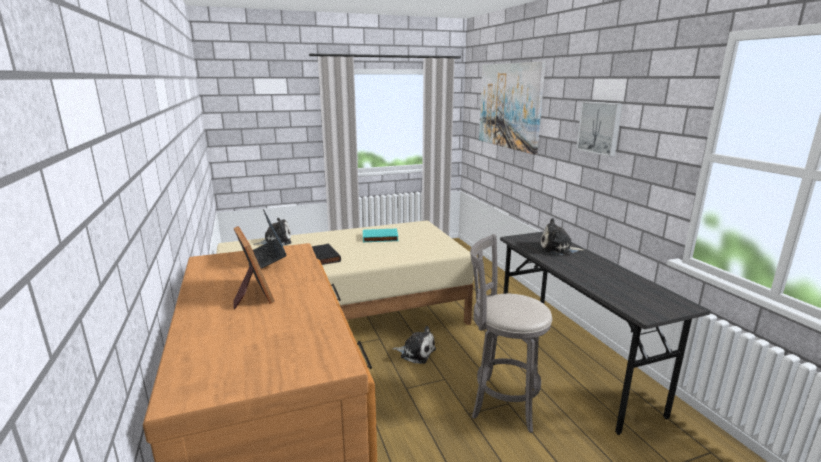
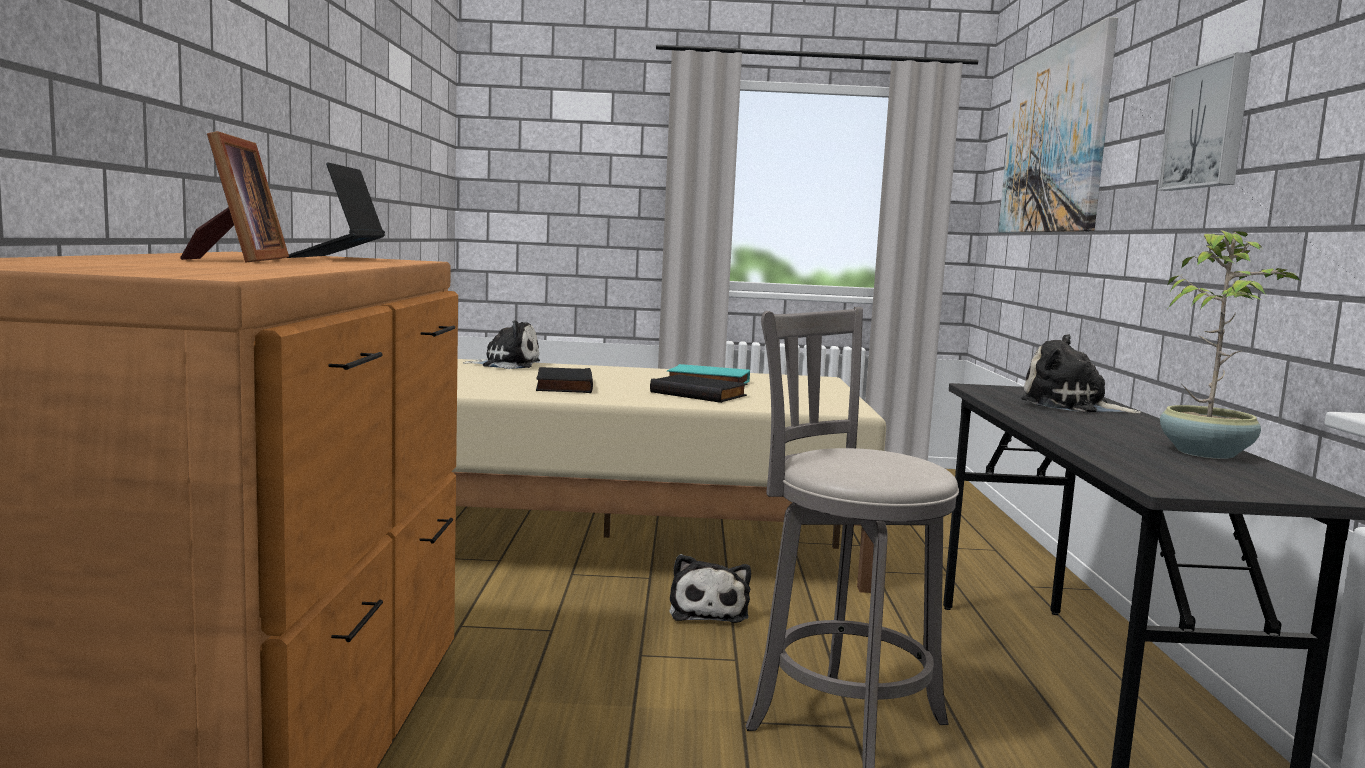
camera: 20 degrees right, 10 degrees down
(387, 251) = (700, 394): none -> black book
(416, 352) = (708, 610): plush toy -> plush toy turned 45 degrees clockwise
(630, 281) = (1206, 452): none -> potted plant

